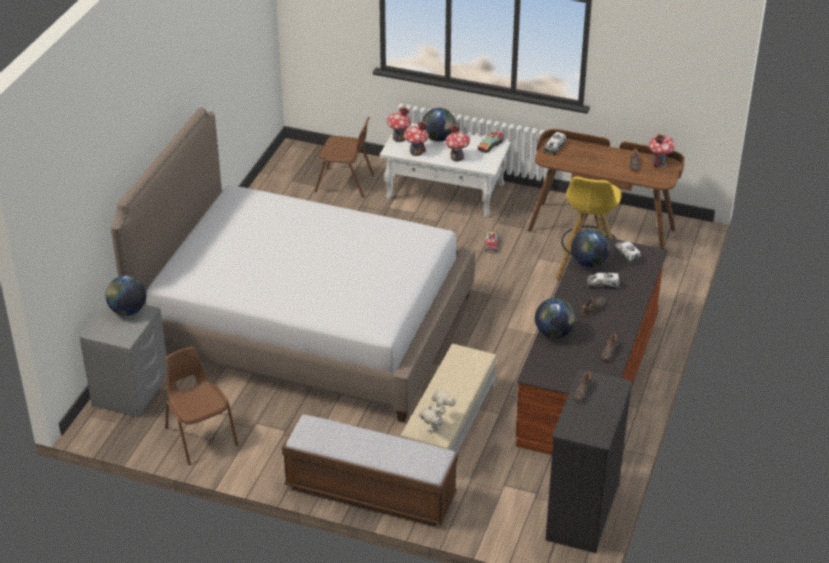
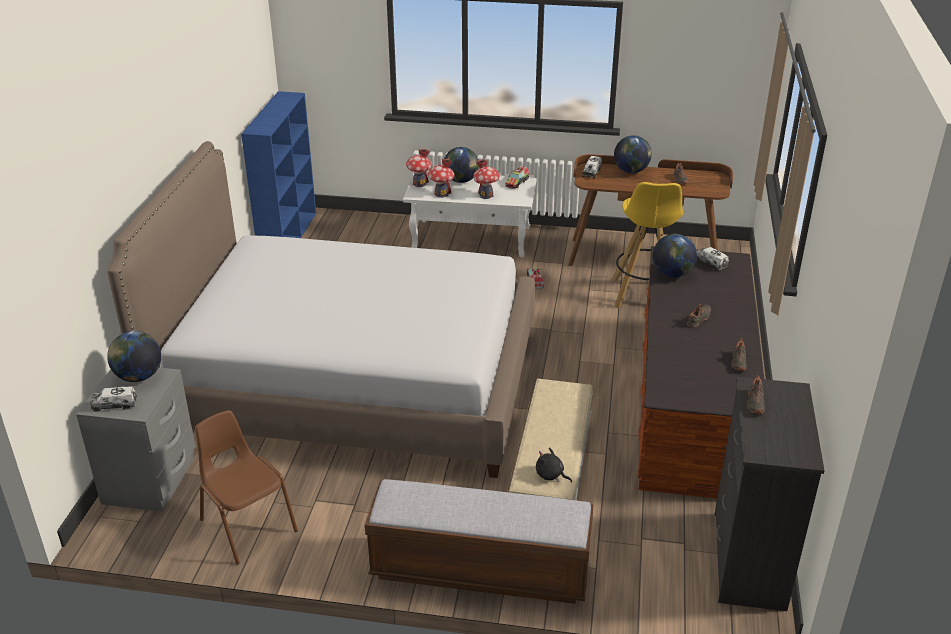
camera: 10 degrees left, 5 degrees down
(276, 171) = (288, 235): none -> blue bookcase
(345, 183) = (364, 240): brown chair -> none
(436, 426) = (551, 475): toy robot -> black plush toy
(554, 333) = (666, 348): globe -> globe (631, 171)
(603, 285) = (698, 294): toy truck -> toy truck (114, 405)
(659, 162) = (704, 176): toy house -> none

